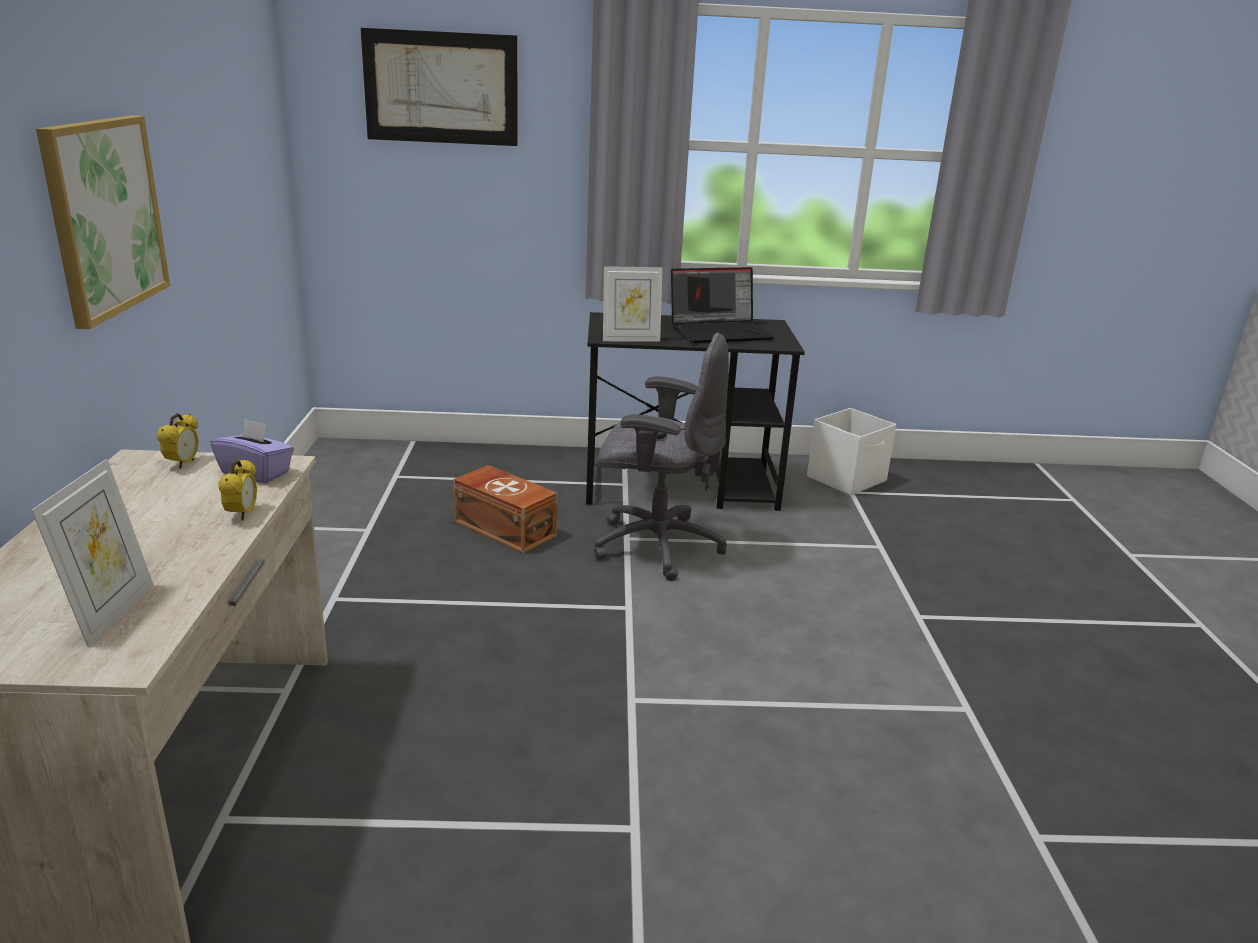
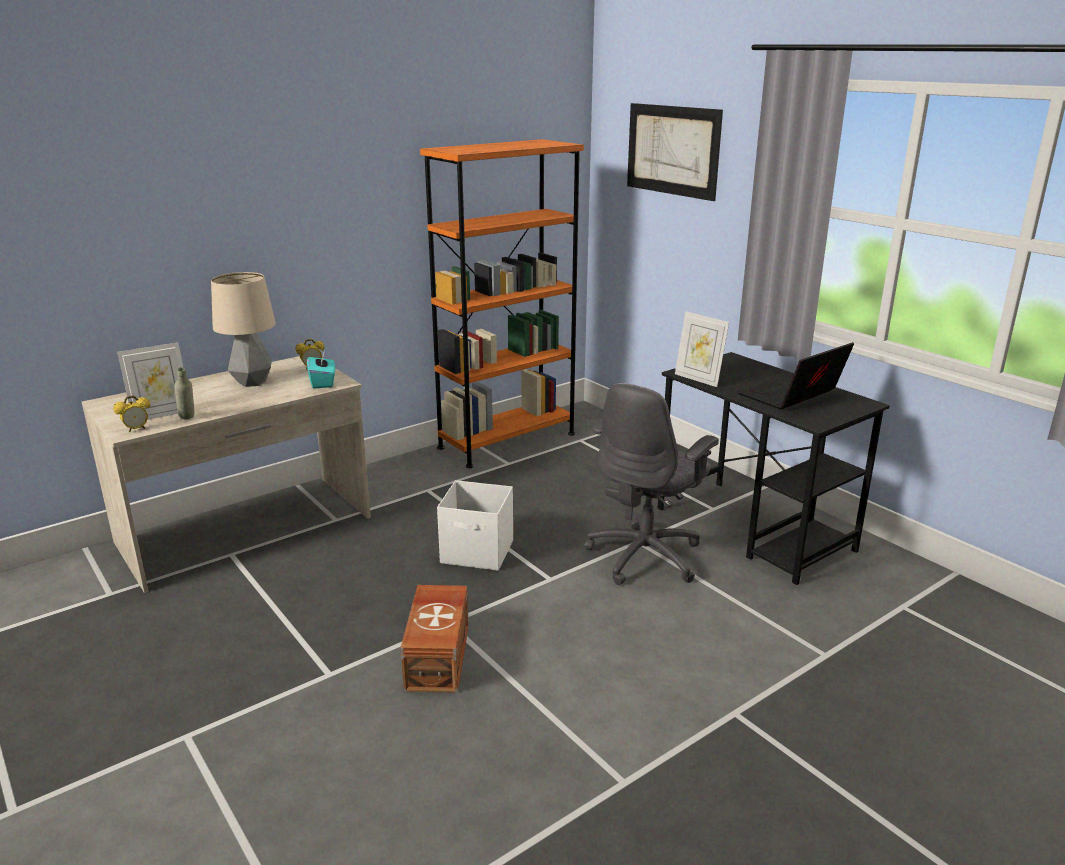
camera: 55 degrees right, 0 degrees up
(104, 216) = (331, 225): picture -> none
(140, 513) = (252, 382): none -> table lamp
(187, 596) = (188, 420): none -> grey bottle
(242, 515) = (275, 398): alarm clock -> alarm clock (136, 429)
(256, 473) = (323, 382): purple tissue box -> turquoise tissue box
(317, 508) = (507, 441): none -> orange bookcase
(505, 528) = (578, 498): brown storage box -> brown storage box (439, 656)
(655, 545) = (646, 556): grey office chair -> grey office chair turned 60 degrees clockwise
(721, 332) = (791, 395): laptop -> laptop turned 105 degrees clockwise
(847, 479) = (925, 596): white storage box -> white storage box (478, 552)

